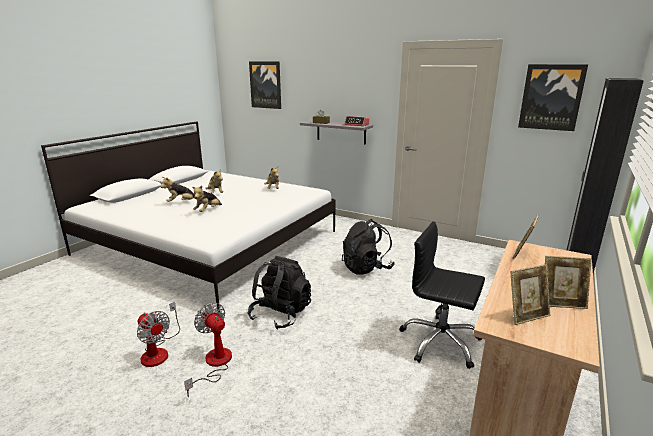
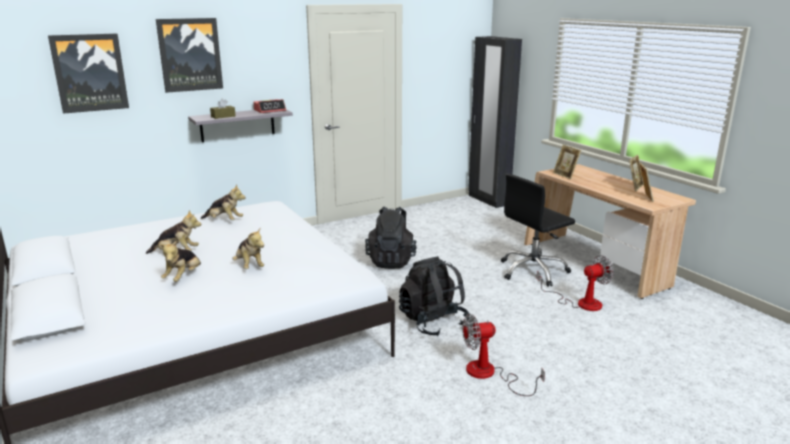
camera: 60 degrees left, 0 degrees up
(159, 351) = (440, 405): fan -> fan (580, 303)
(551, 97) = (442, 56): picture -> picture (190, 55)

